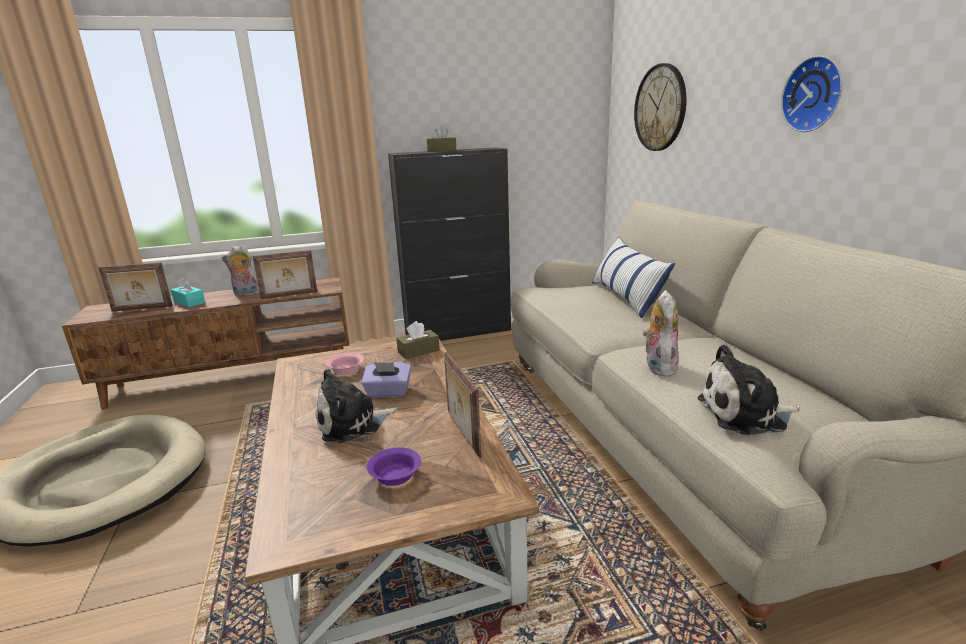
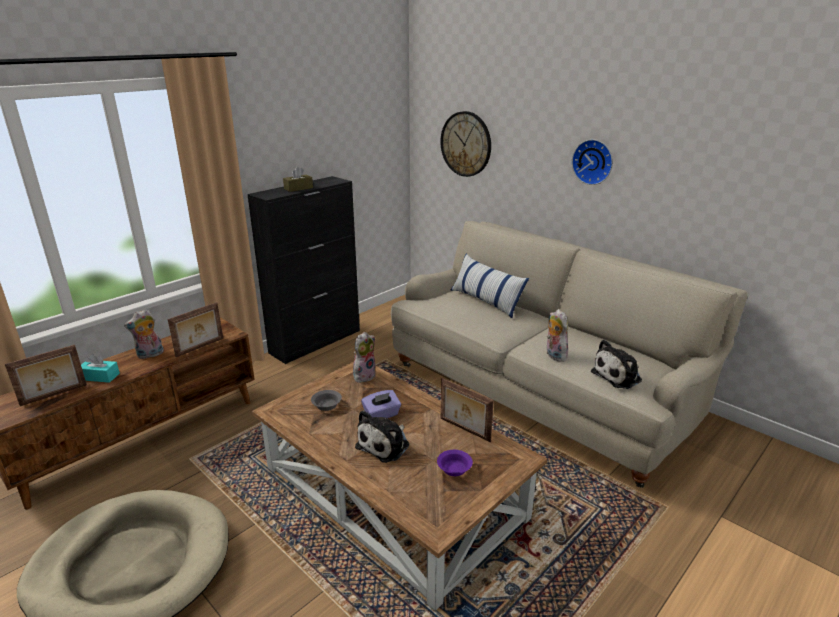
camera: 30 degrees left, 5 degrees up
(347, 370) = (327, 405): pink bowl -> grey bowl
(418, 351) = (364, 375): brown tissue box -> plush toy

